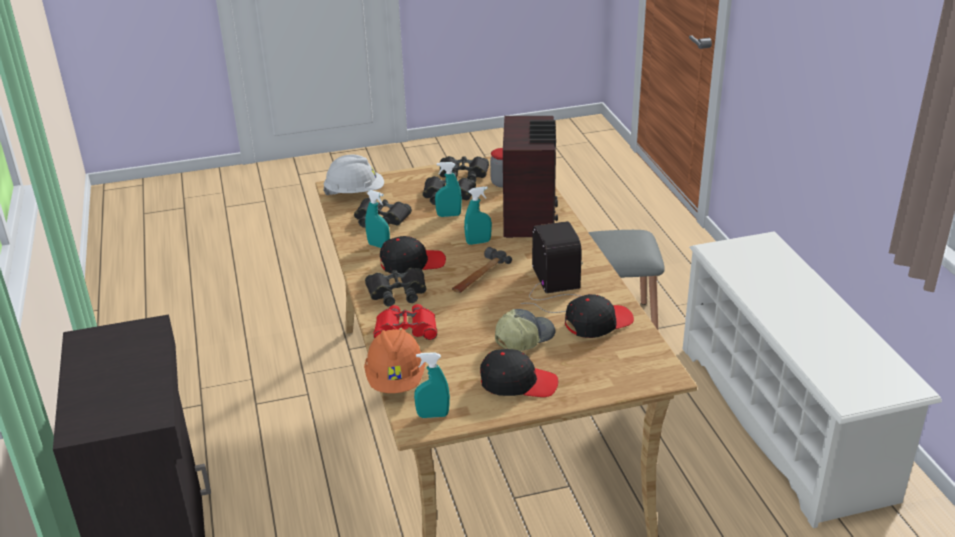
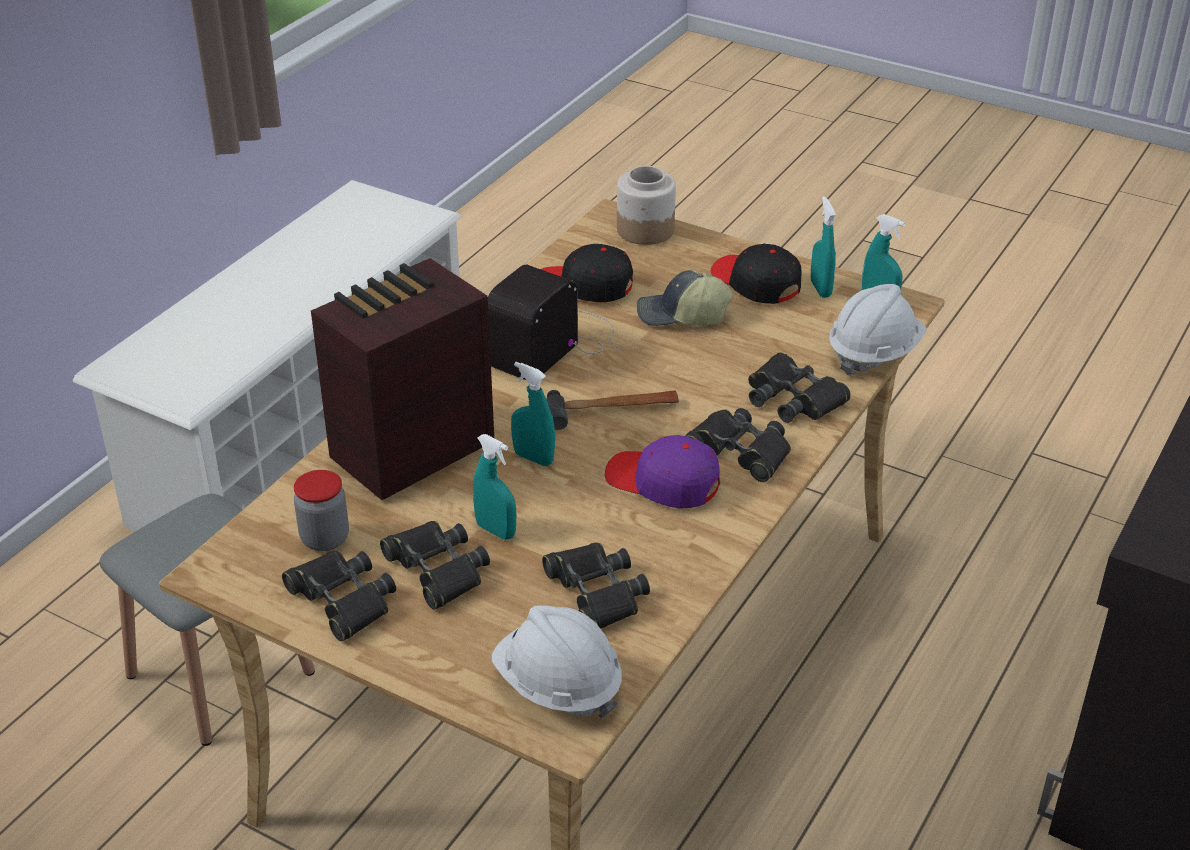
camera: 135 degrees left, 5 degrees up
(378, 246) = (667, 542): turquoise spray bottle -> turquoise spray bottle (820, 289)
(396, 379) = (874, 352): orange hard hat -> white hard hat
(406, 329) = (793, 398): red binoculars -> black binoculars
(412, 263) = (663, 482): black cap -> purple cap
(633, 377) = (644, 230): none -> jar

